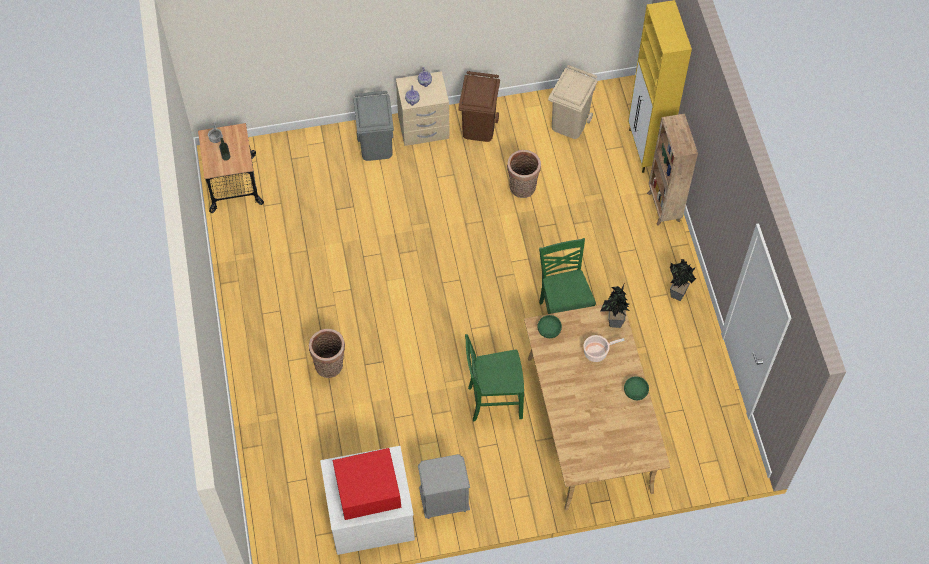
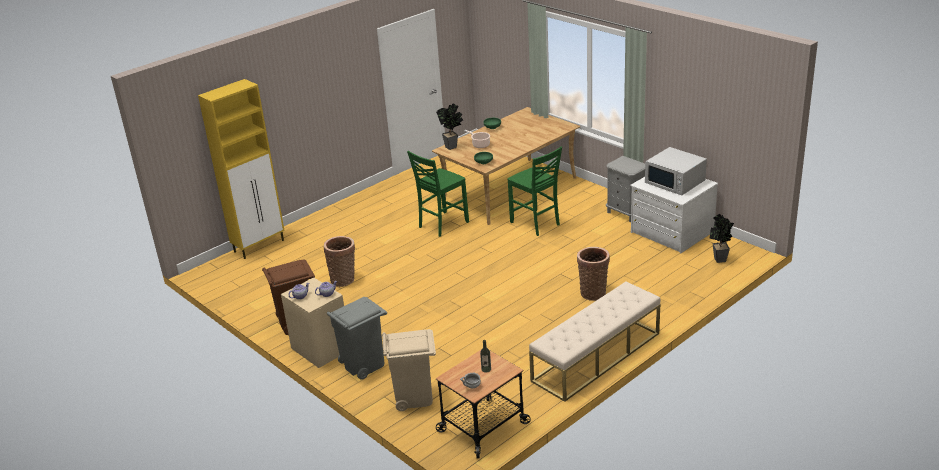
camera: 120 degrees left, 30 degrees down
(242, 305) = (596, 357): none -> beige bench
(367, 490) = (675, 182): red microwave -> white microwave
(570, 123) = (258, 284): beige trash can -> beige trash can (414, 396)
(663, 207) = (309, 223): brown bookcase -> none
(676, 293) = (379, 197): potted plant -> potted plant (719, 261)

